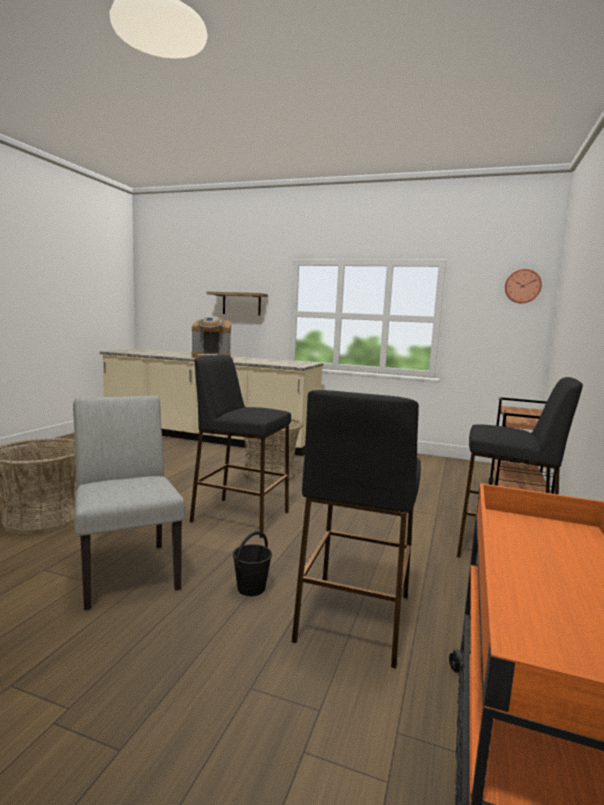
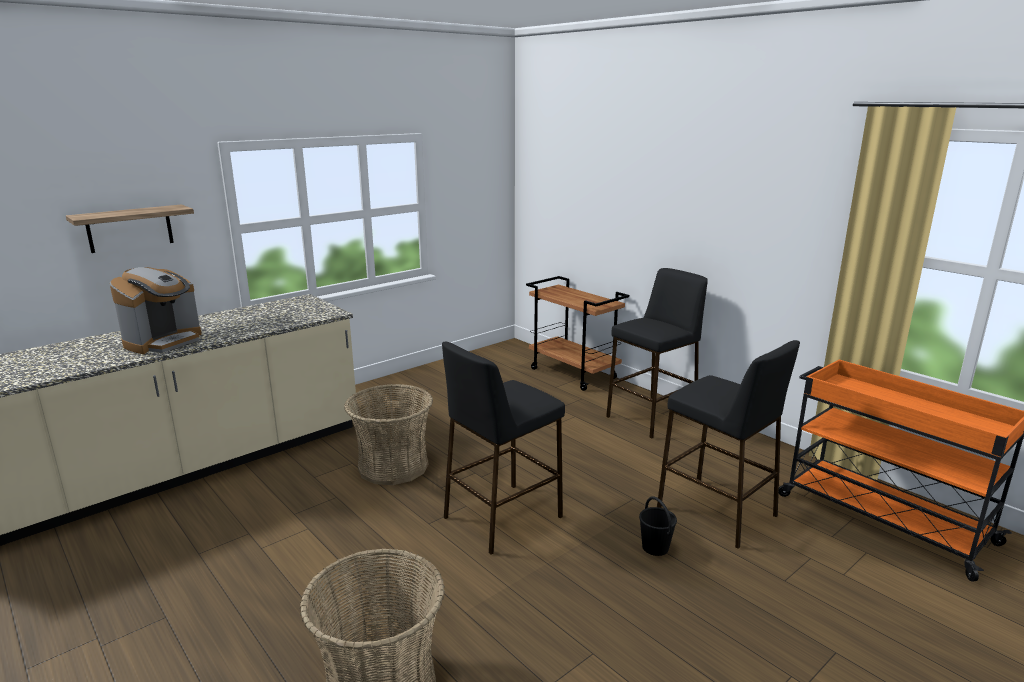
camera: 60 degrees left, 10 degrees up
(127, 568) = (581, 618): grey chair -> none
(522, 286) = (490, 159): wall clock -> none

